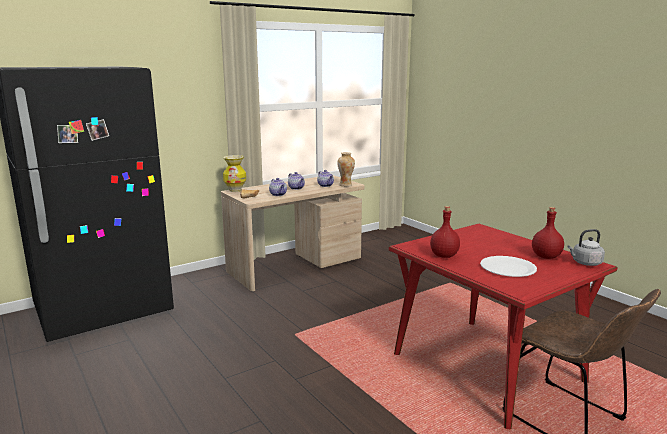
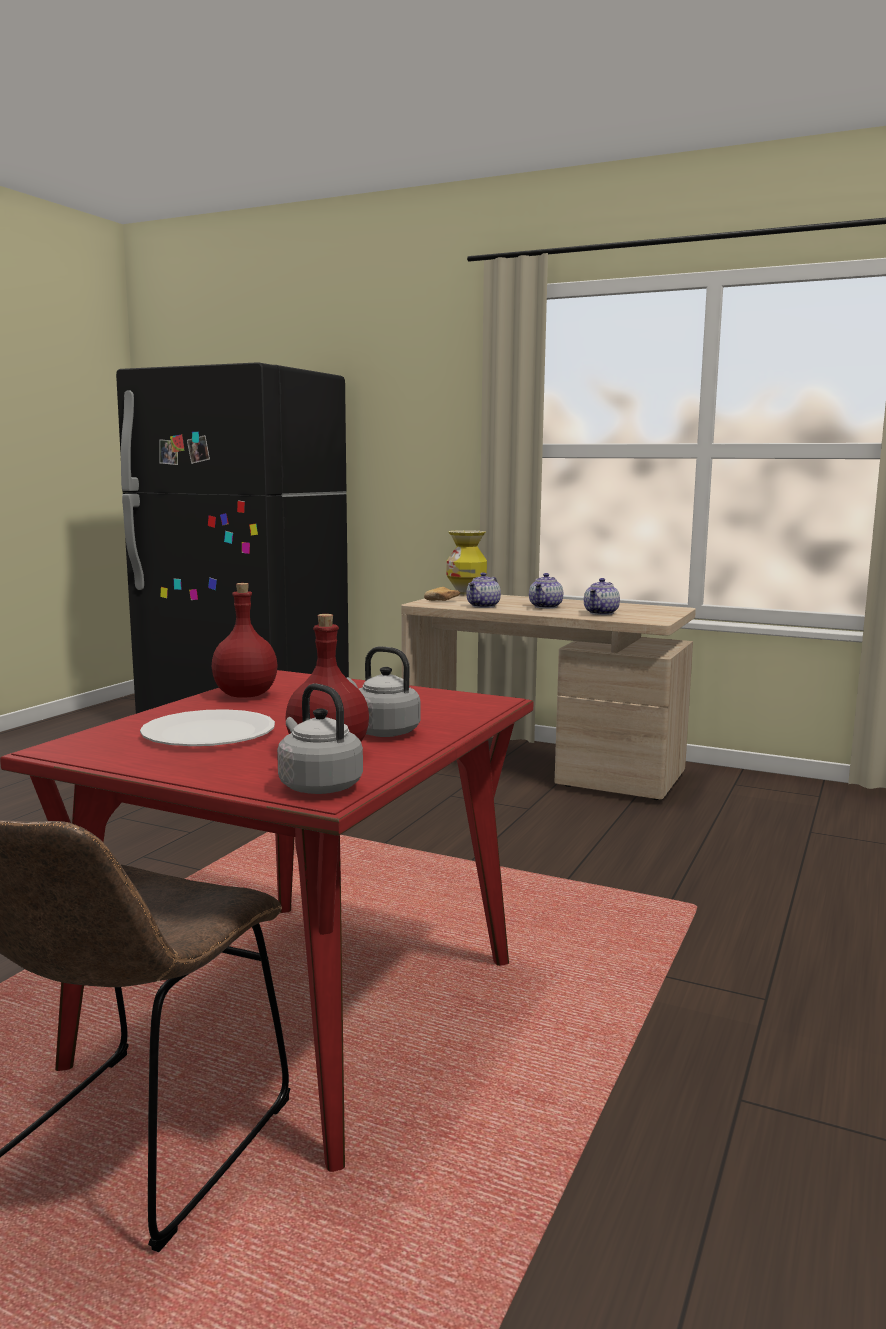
camera: 60 degrees right, 5 degrees down
(345, 185) = (633, 619): vase -> none
(518, 246) = (382, 731): none -> grey kettle

